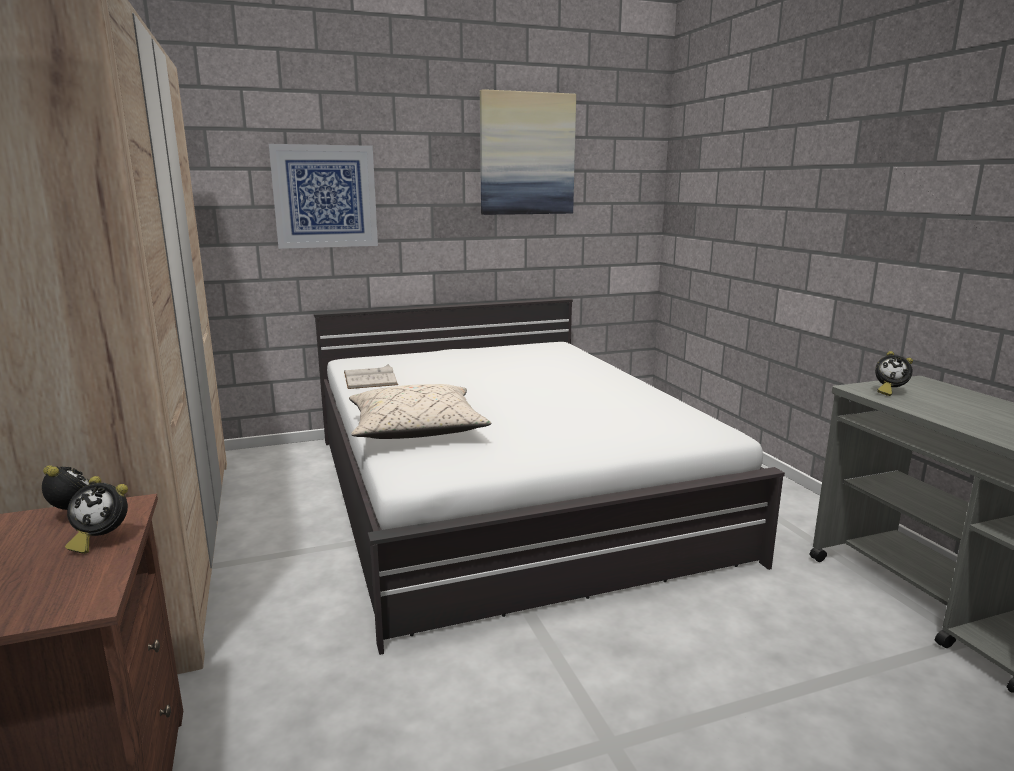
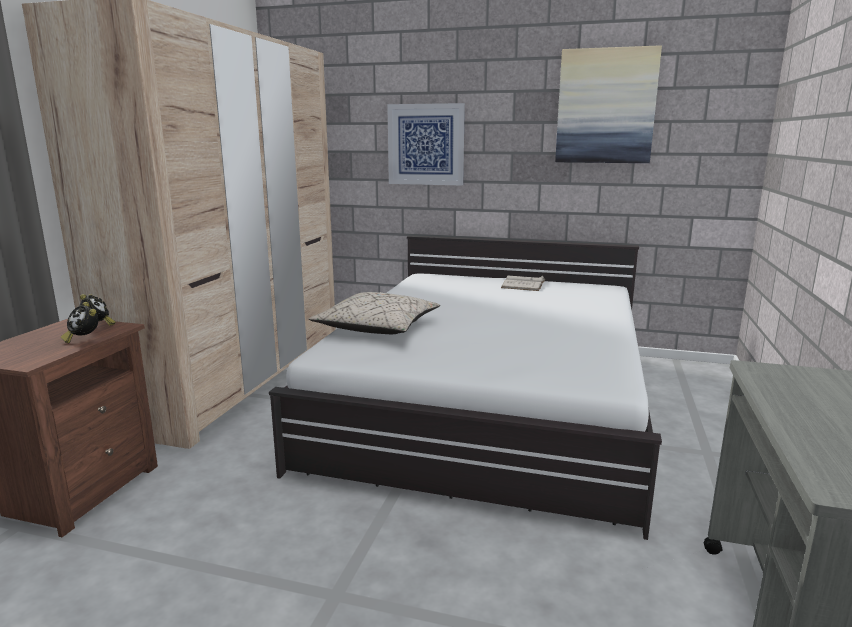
camera: 35 degrees right, 0 degrees up
(370, 378) = (413, 289): white book -> white book (523, 284)
(888, 391) = (787, 378): alarm clock -> none

